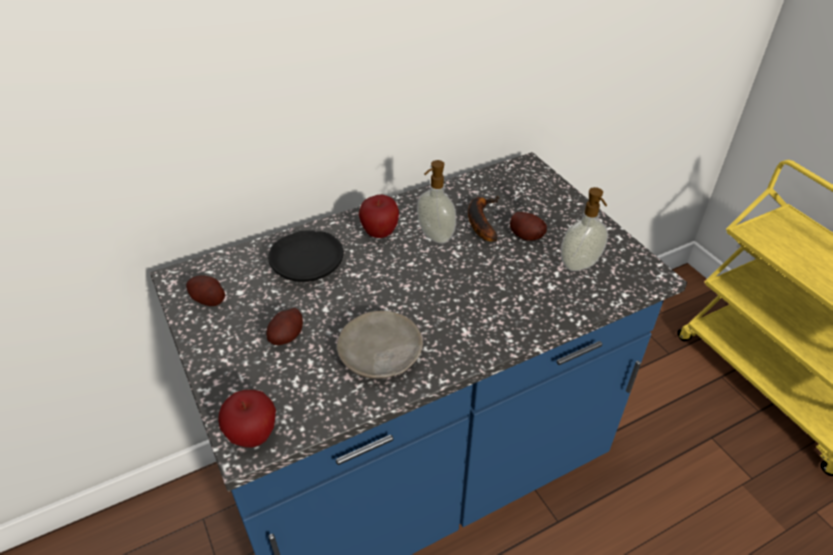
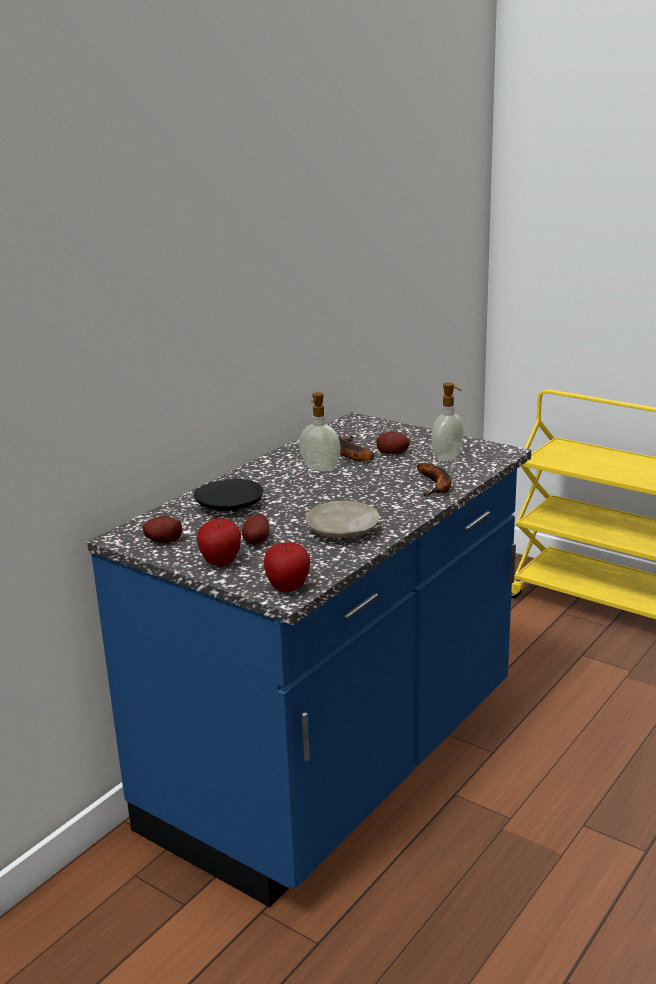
camera: 25 degrees left, 20 degrees down
(380, 233) = (272, 477): apple -> apple (221, 563)
(533, 311) = (436, 486): none -> banana

